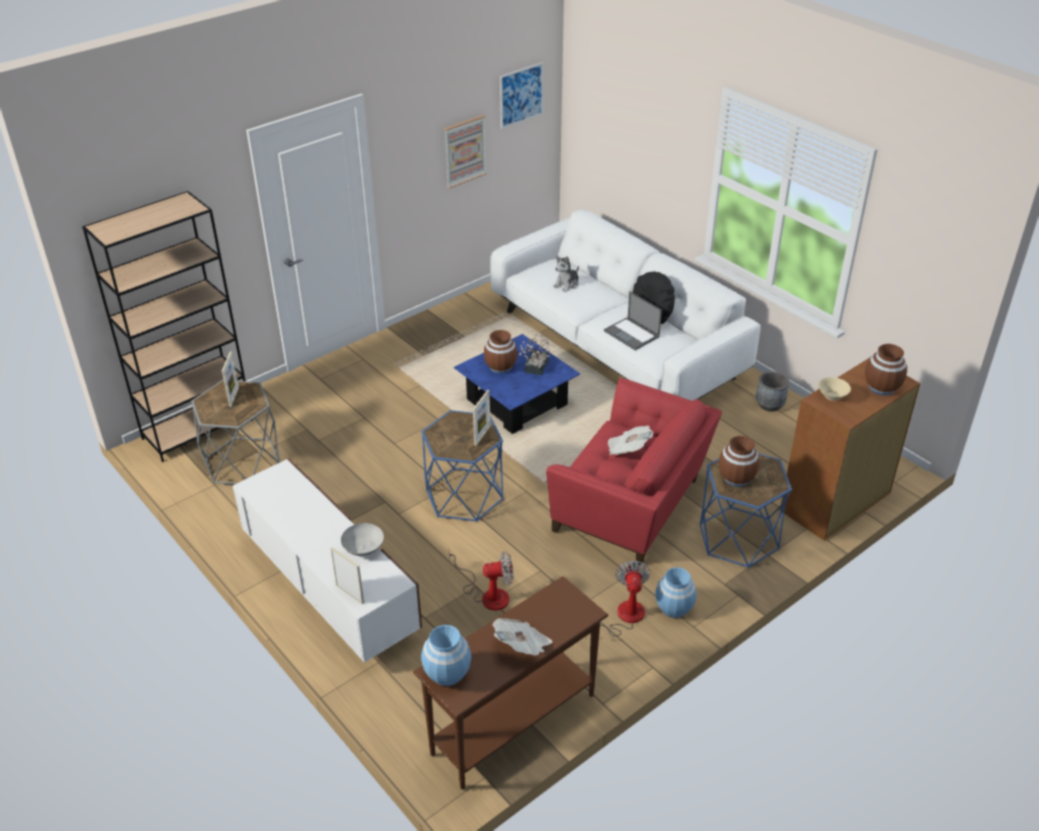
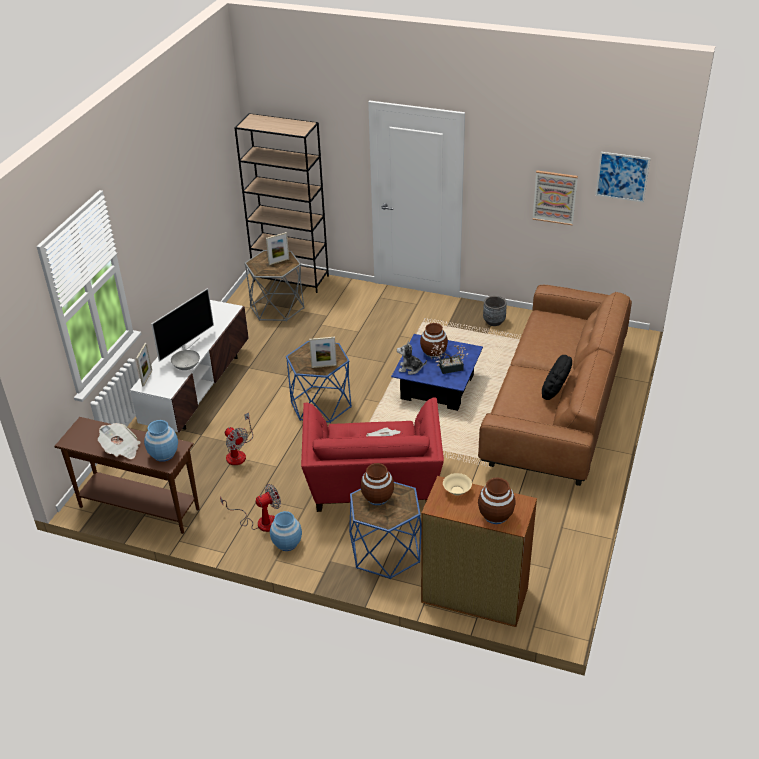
camera: 60 degrees right, 0 degrees up
(319, 536) = (185, 347): none -> television
(447, 673) = (84, 429): blue vase -> blue vase (164, 454)
(567, 284) = (551, 337): plush toy -> plush toy (410, 368)
(616, 344) = (556, 406): white sofa -> brown sofa
(632, 334) = (521, 391): laptop -> none
(769, 405) = (564, 517): grey planter -> grey planter (494, 321)

